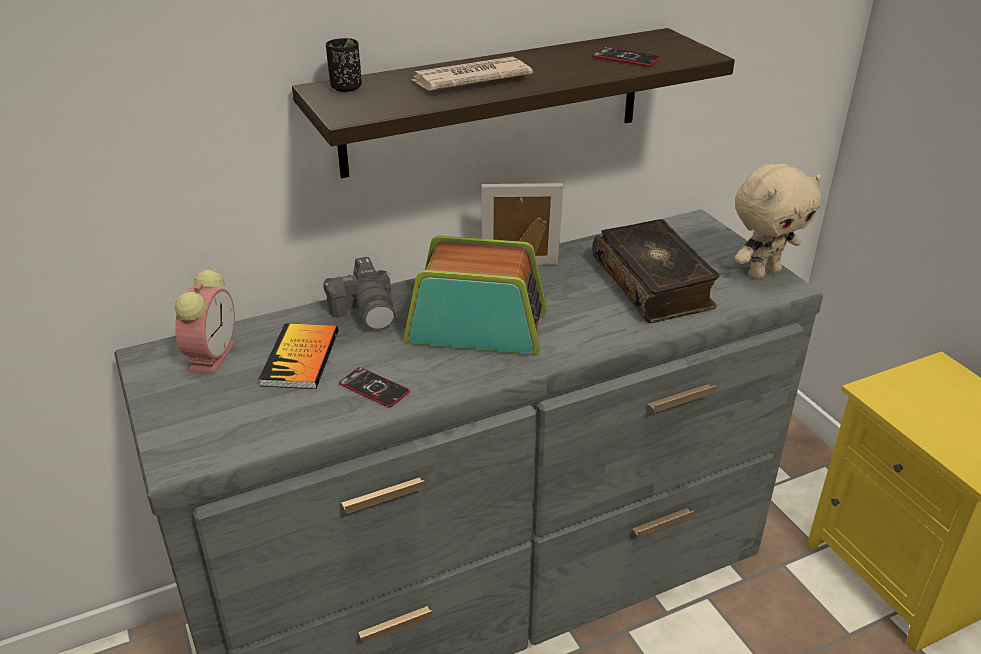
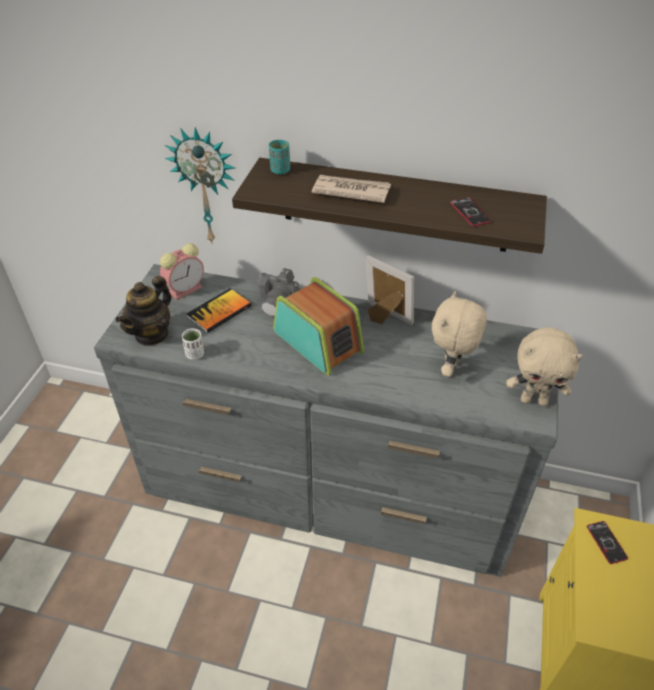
camera: 40 degrees right, 10 degrees up
(201, 167) = (206, 186): none -> wall clock
(231, 430) = (152, 334): none -> teapot
(331, 419) = (195, 354): none -> white cup
(346, 88) = (280, 170): black cup -> turquoise cup
(374, 388) = (231, 348): phone -> phone (606, 542)
(654, 284) = (451, 369): book -> beige plush toy

